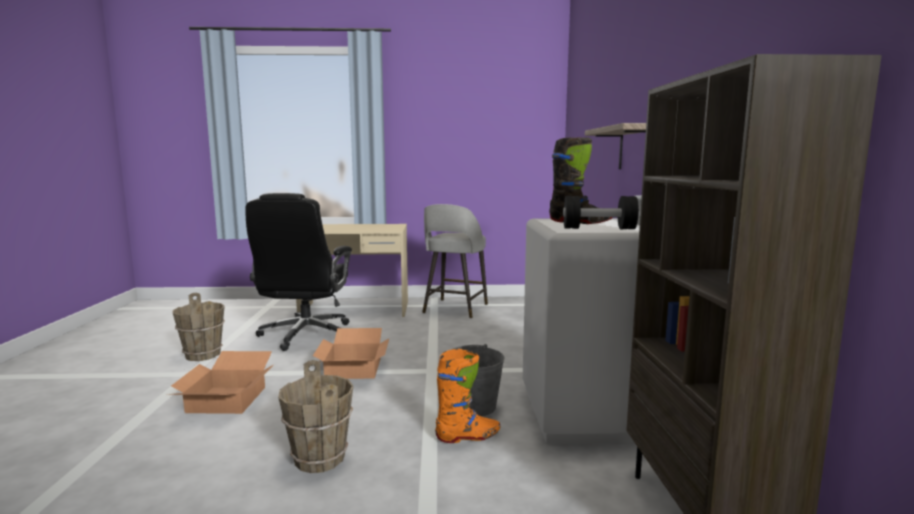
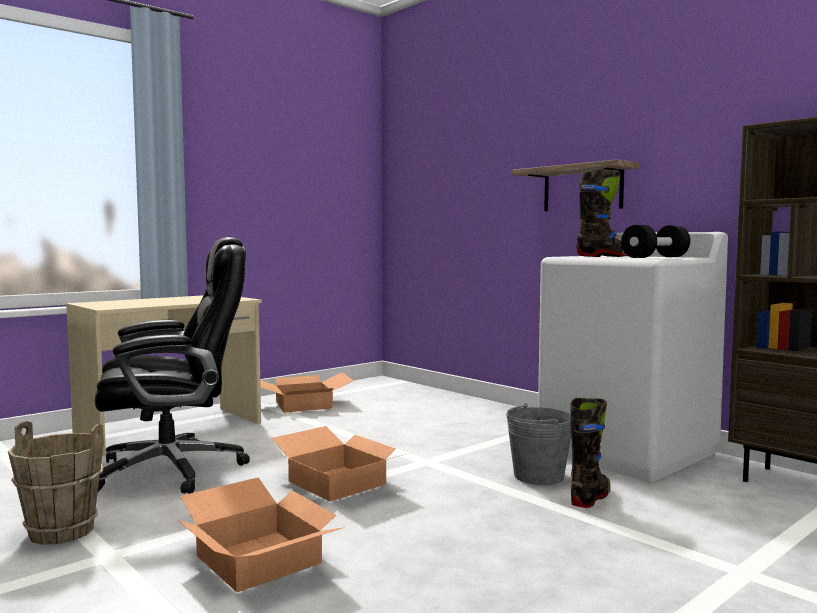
camera: 40 degrees left, 5 degrees down
(305, 335) = (173, 470): black office chair -> black office chair turned 75 degrees counterclockwise
(319, 459) = (520, 562): brown bucket -> none
(454, 309) = (303, 405): grey stool -> cardboard box
(468, 436) = (590, 498): orange boot -> black boot

